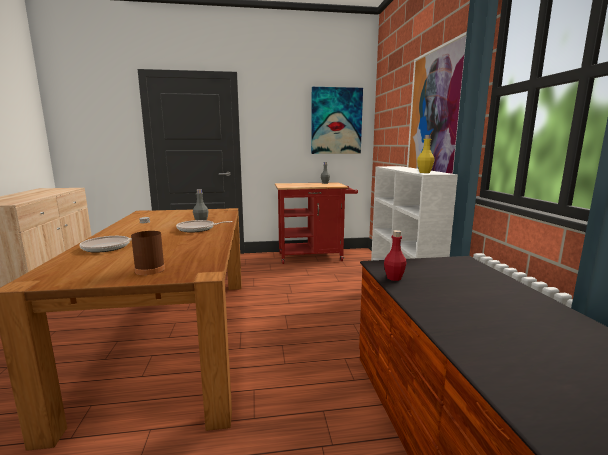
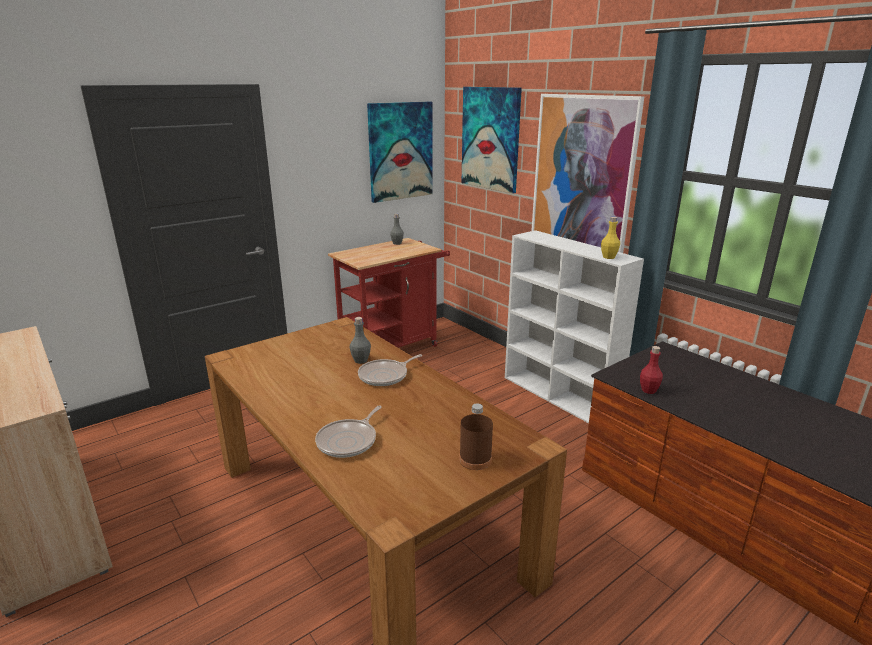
camera: 30 degrees left, 10 degrees up
(392, 106) = (490, 139): none -> picture

